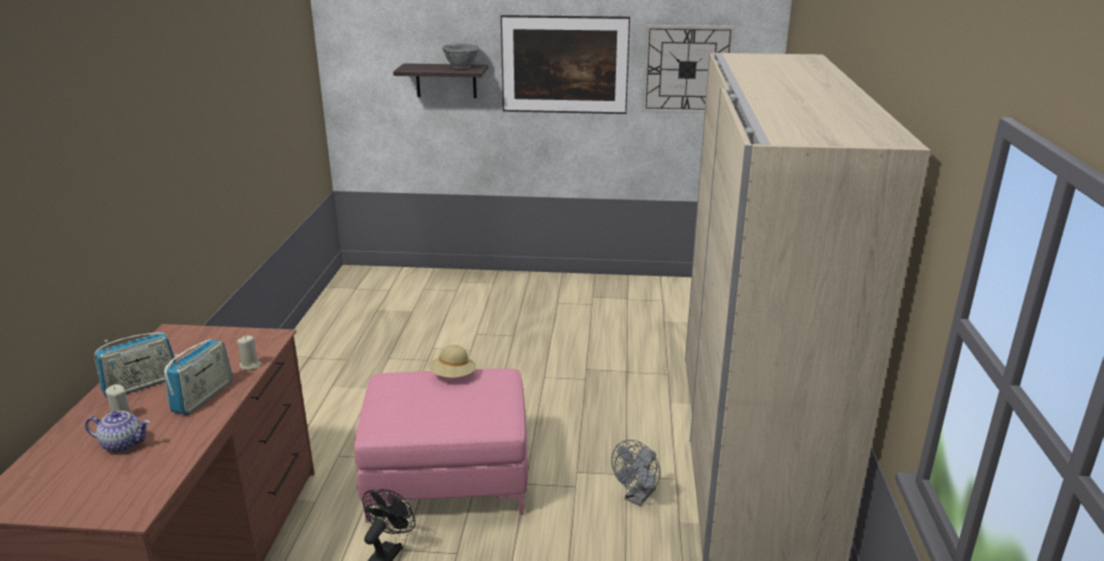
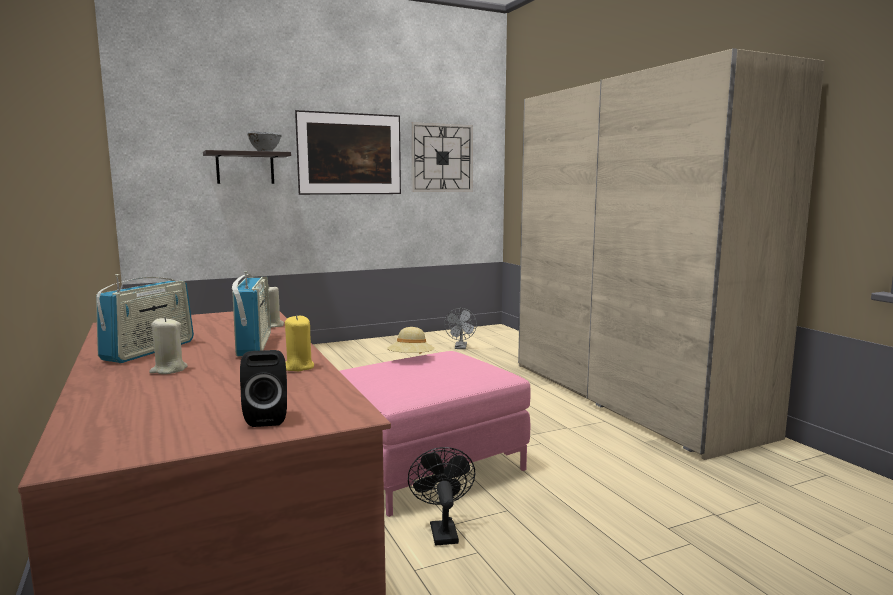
camera: 30 degrees left, 15 degrees down
(98, 500) = (268, 418): none -> black speaker
(123, 444) = (213, 382): teapot -> none
(186, 441) = (298, 367): none -> yellow candle
(637, 498) = (595, 437): grey fan -> grey fan (461, 348)

